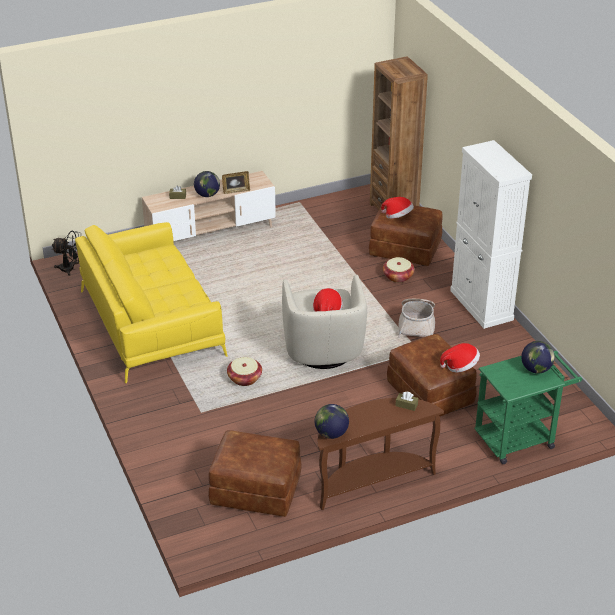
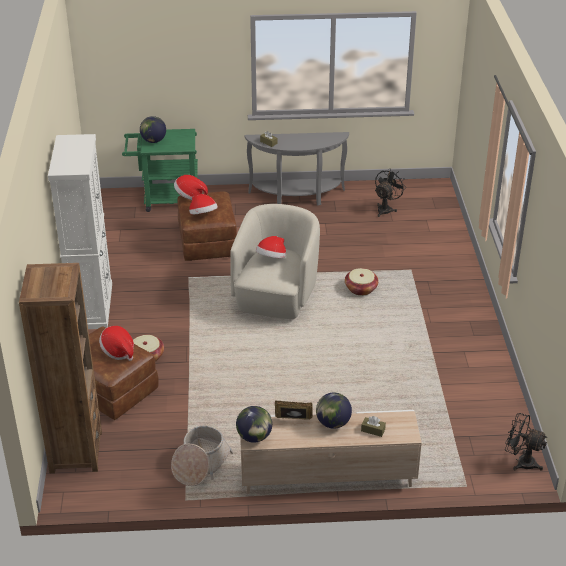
camera: 160 degrees left, 0 degrees up
(151, 322) = (436, 366): yellow sofa -> none
(256, 490) = (386, 209): brown ottoman -> black fan
(331, 433) = (335, 137): globe -> globe (254, 437)
(371, 481) = (297, 197): brown console table -> grey console table
(417, 324) = (170, 302): basket -> basket (200, 464)
(428, 347) = (203, 215): none -> hat

